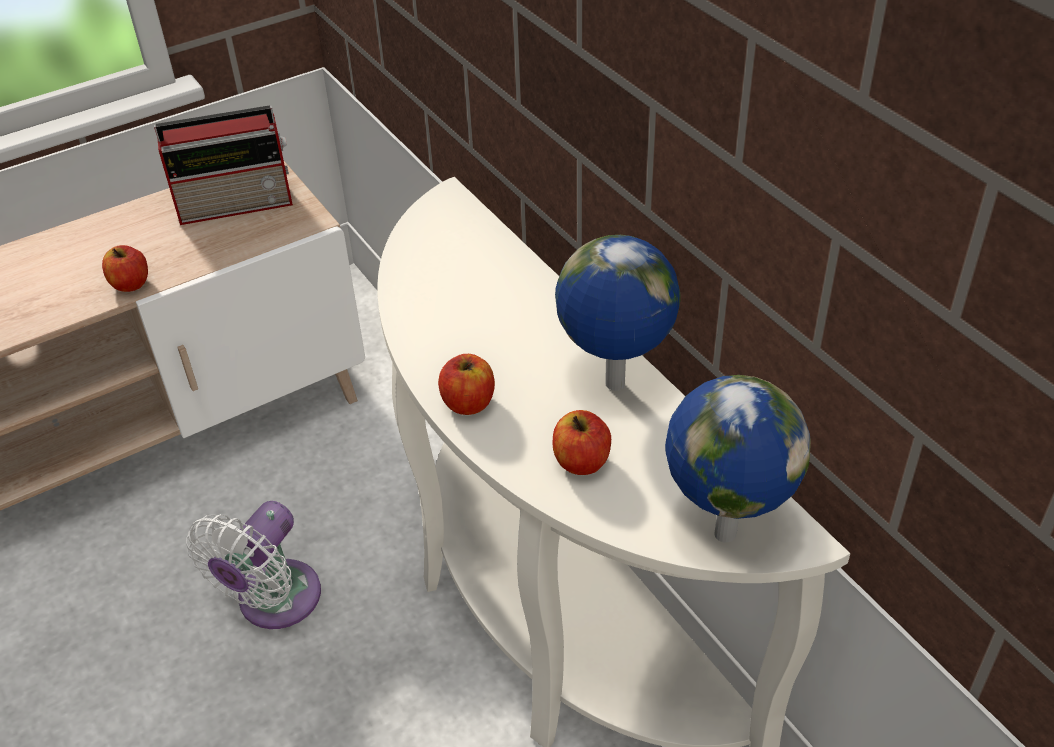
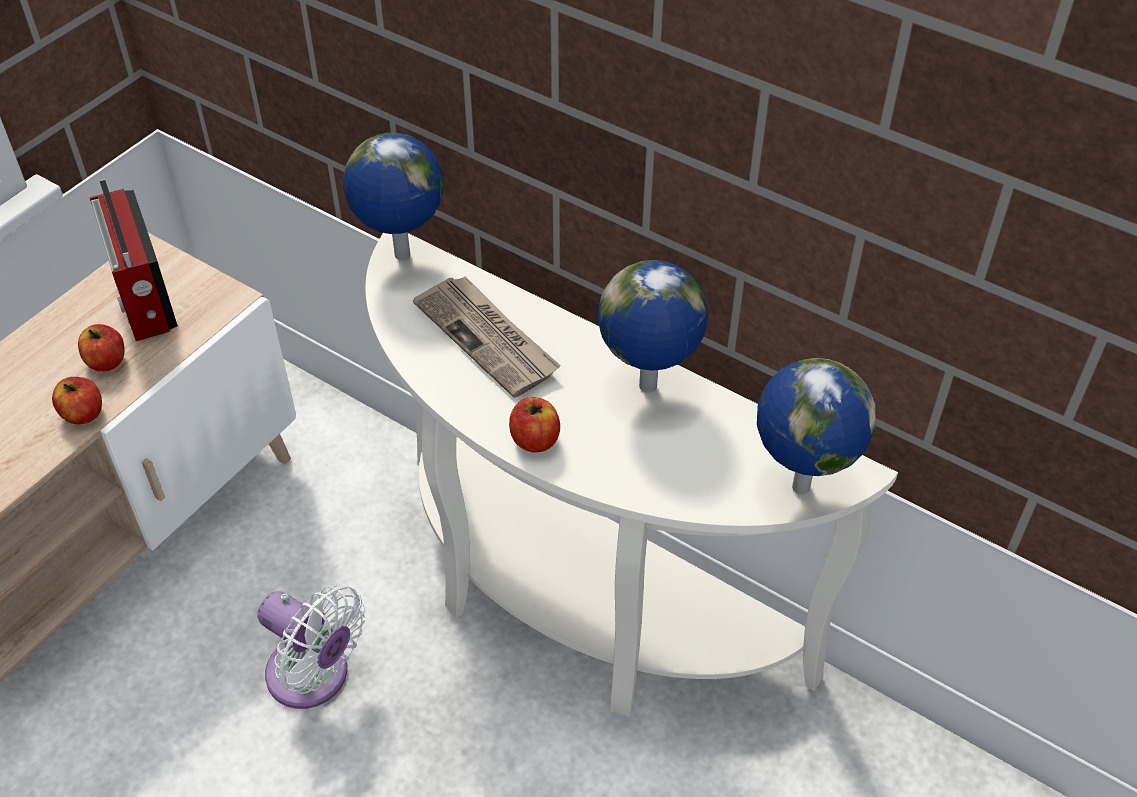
camera: 25 degrees left, 5 degrees up
(238, 204) = (144, 299): radio -> radio turned 105 degrees clockwise
(273, 602) = (314, 677): white fan -> white fan turned 60 degrees counterclockwise
(445, 205) = (401, 256): none -> globe
(481, 297) = (488, 338): none -> newspaper
(581, 461) = (658, 462): apple -> apple (107, 361)

